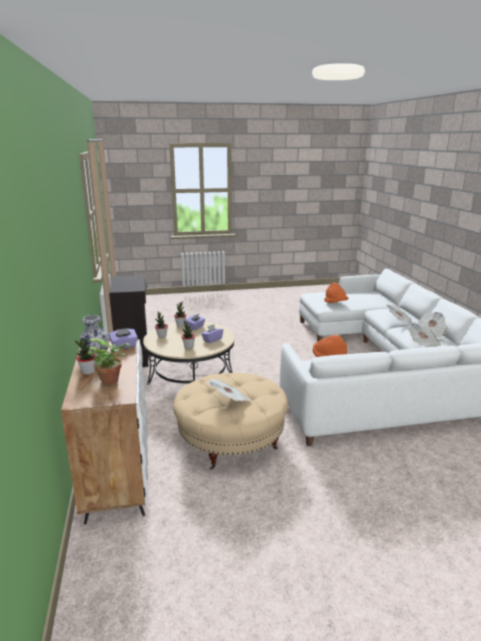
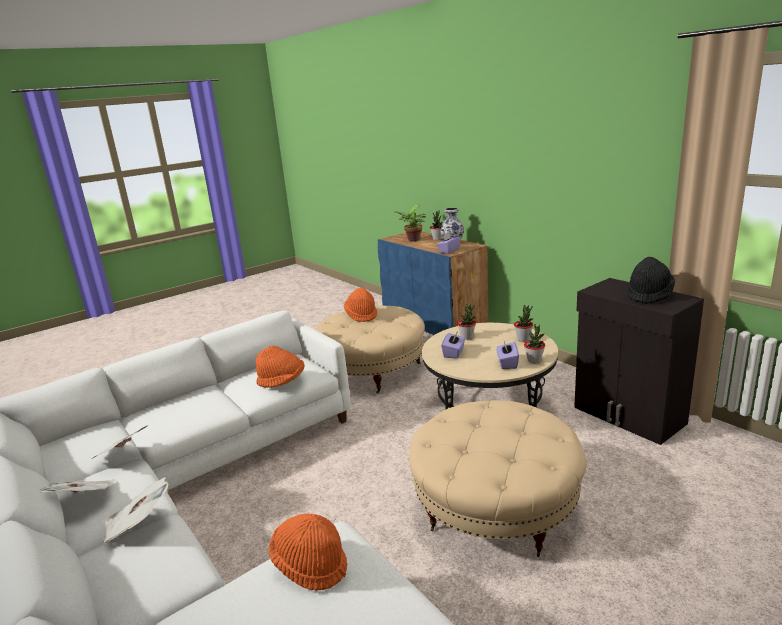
camera: 155 degrees right, 0 degrees up
(117, 471) = (435, 330): white cabinet -> blue cabinet
(125, 281) = (649, 295): none -> black hat
(229, 400) = (361, 316): newspaper -> orange hat
(244, 346) = (495, 506): none -> beige ottoman

